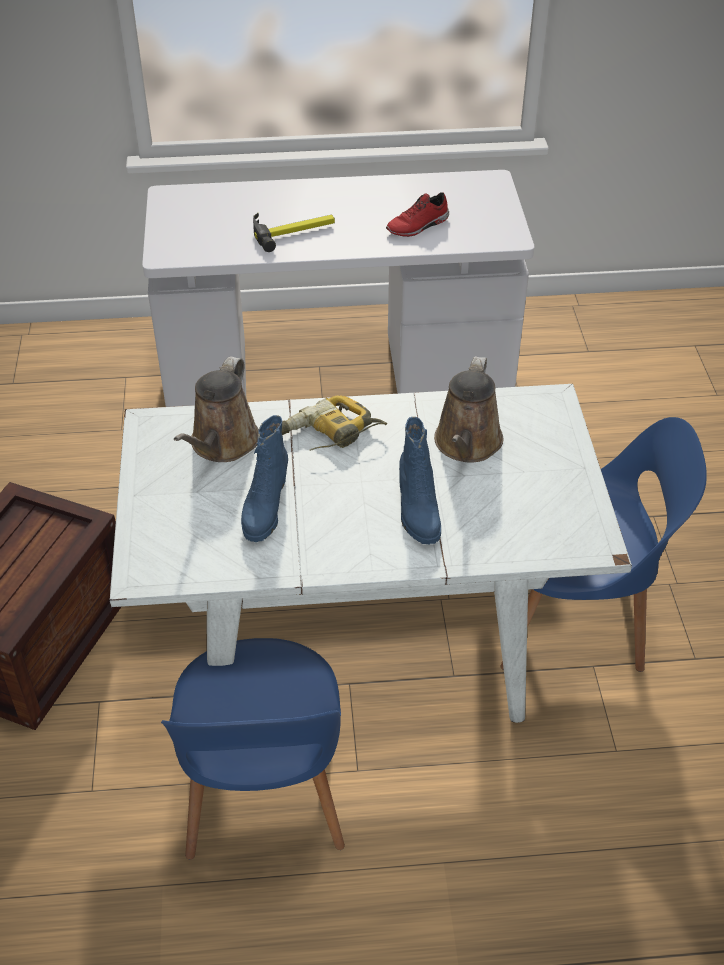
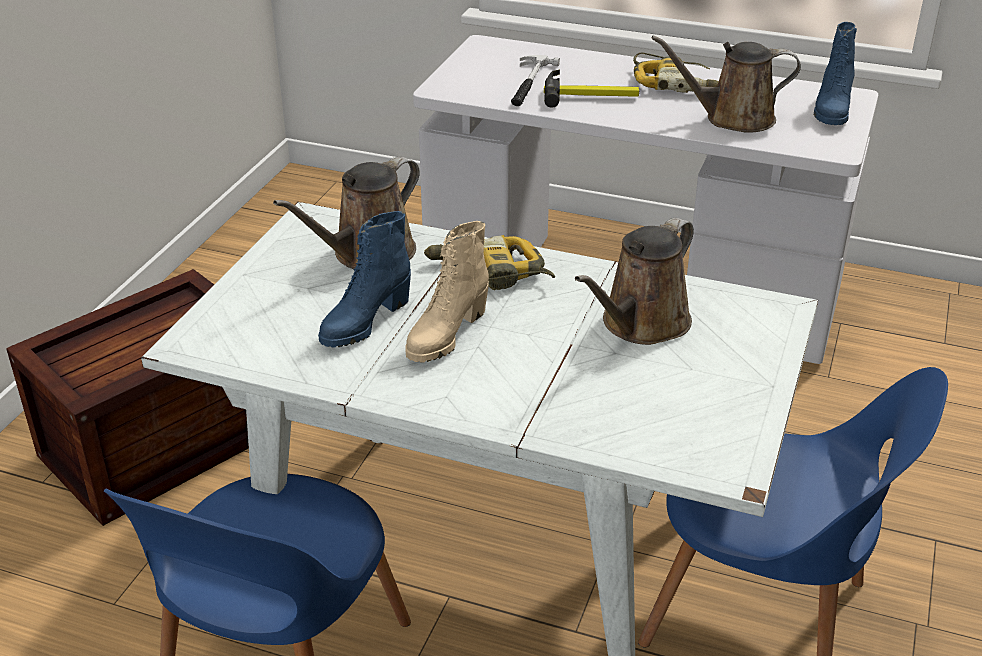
camera: 25 degrees right, 10 degrees down
(235, 231) = (528, 84): none -> hammer
(334, 500) = (446, 335): none -> beige boot
(352, 200) = (675, 83): none -> power drill
(417, 512) = (531, 372): blue boot -> blue boot (831, 111)
(418, 226) = (733, 118): red shoe -> brown watering can

